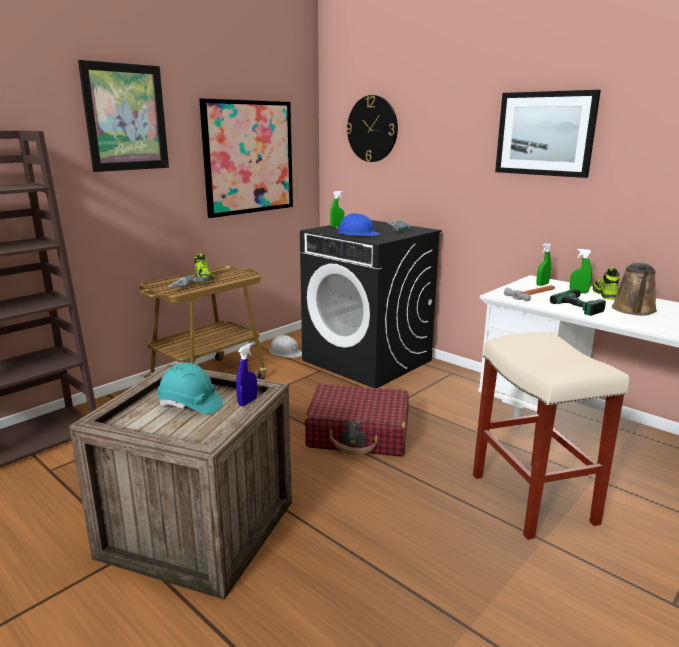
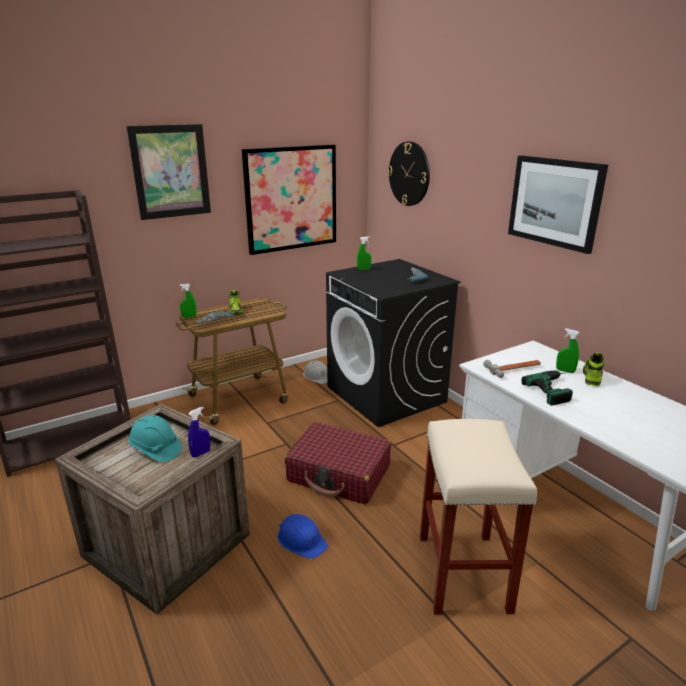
camera: 15 degrees right, 5 degrees up
(358, 234) = (374, 282): blue hard hat -> blue hard hat (301, 540)
(542, 284) = (535, 356): green spray bottle -> green spray bottle (189, 316)
(634, 310) = (604, 404): brown watering can -> none

